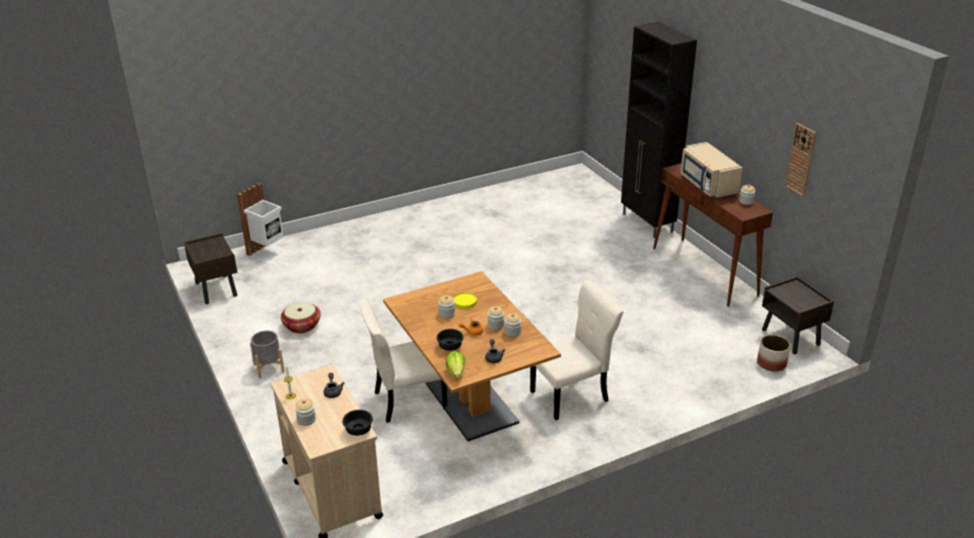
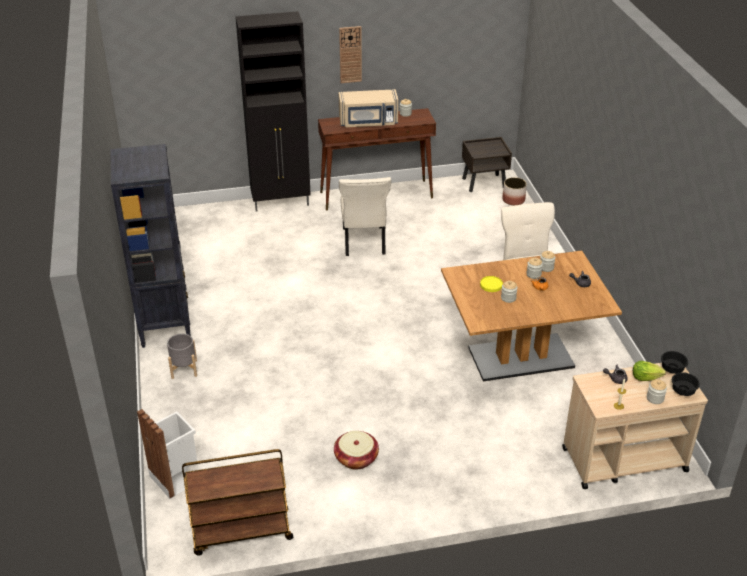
camera: 75 degrees left, 5 degrees up
(215, 289) = (241, 532): brown nightstand -> brown cart
(268, 368) = (427, 491): grey planter -> grey planter (184, 369)
(406, 401) = (510, 396): beige chair -> beige chair (363, 243)
(437, 210) = (165, 324): none -> black bookcase
(449, 347) = (560, 304): black bowl -> black bowl (683, 391)
(456, 372) = (598, 306): lettuce -> lettuce (645, 377)
(801, 159) = (444, 54): wall clock -> wall clock (350, 54)

